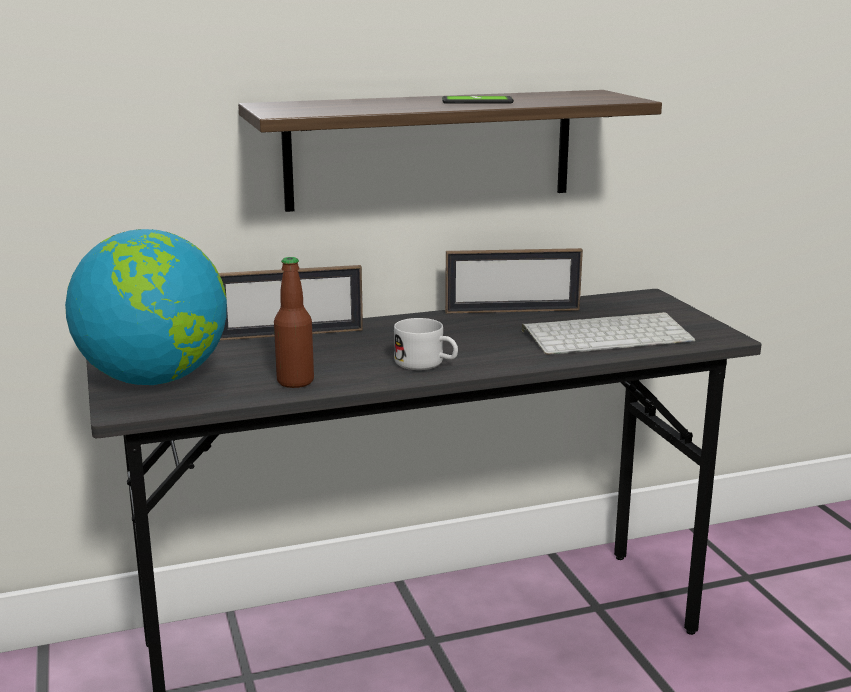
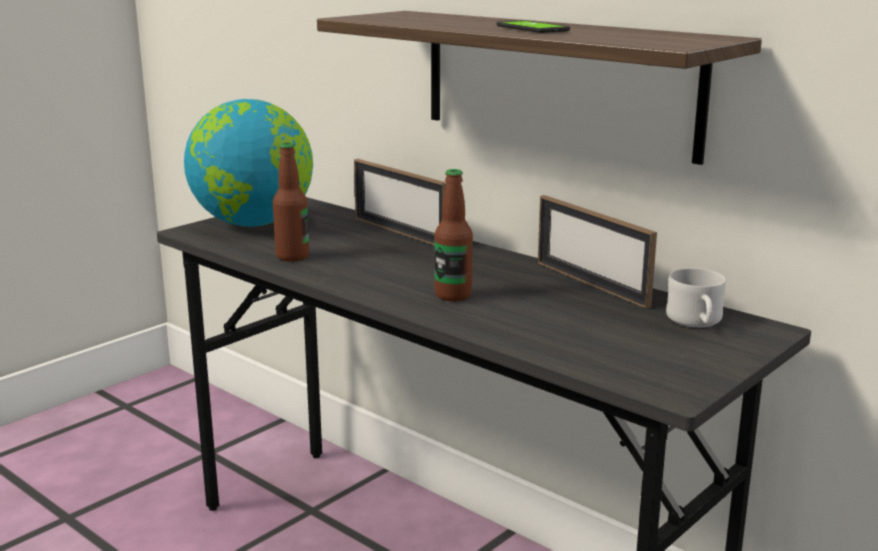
camera: 60 degrees right, 0 degrees up
(426, 364) = (386, 284): white mug -> white mug (696, 322)
(483, 350) = (453, 295): none -> bottle
(608, 335) = (582, 334): keyboard -> none

